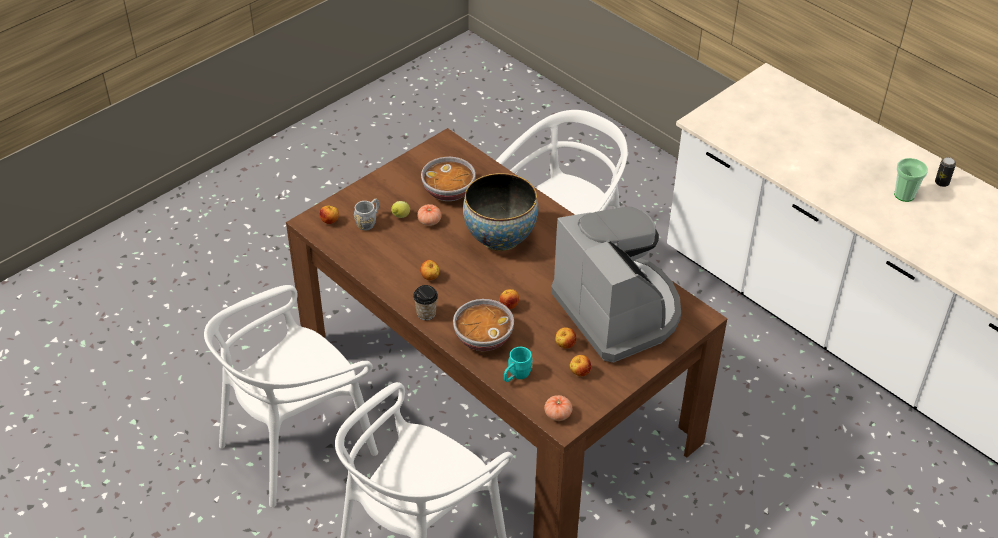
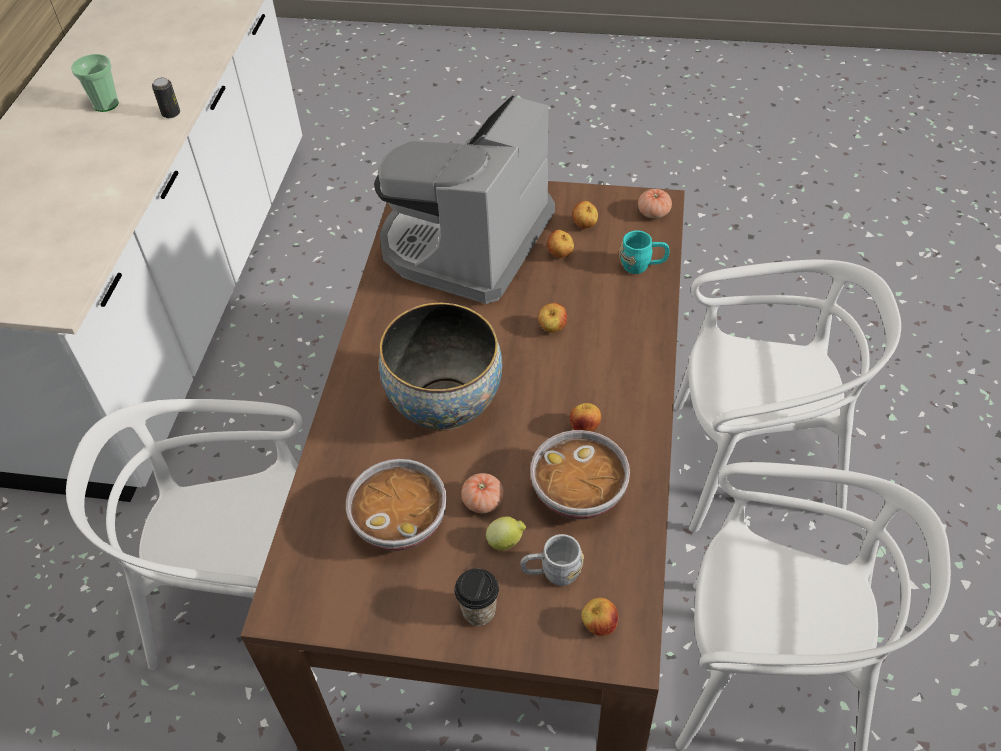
camera: 125 degrees left, 5 degrees up
(426, 313) = (644, 391): cup -> cup (479, 611)
(482, 338) = (623, 320): bowl -> bowl (579, 494)
(942, 182) = (62, 90): can -> can (171, 113)

